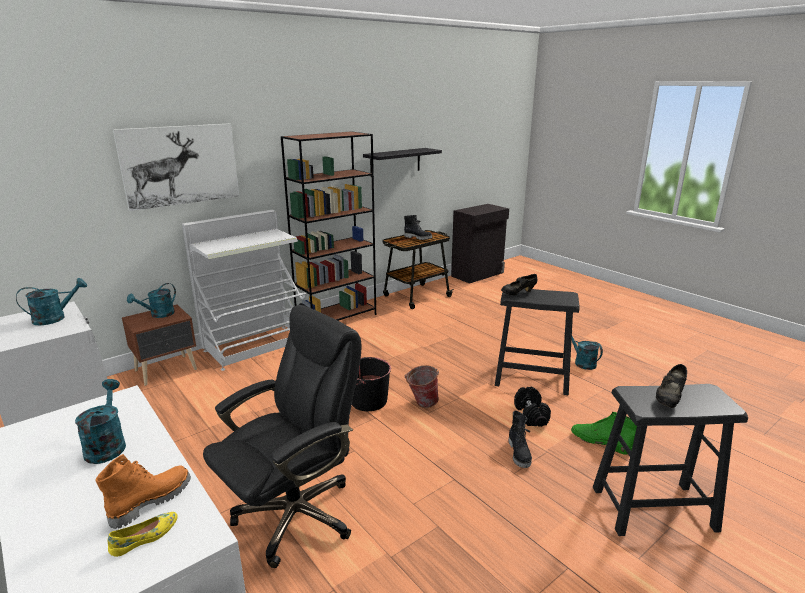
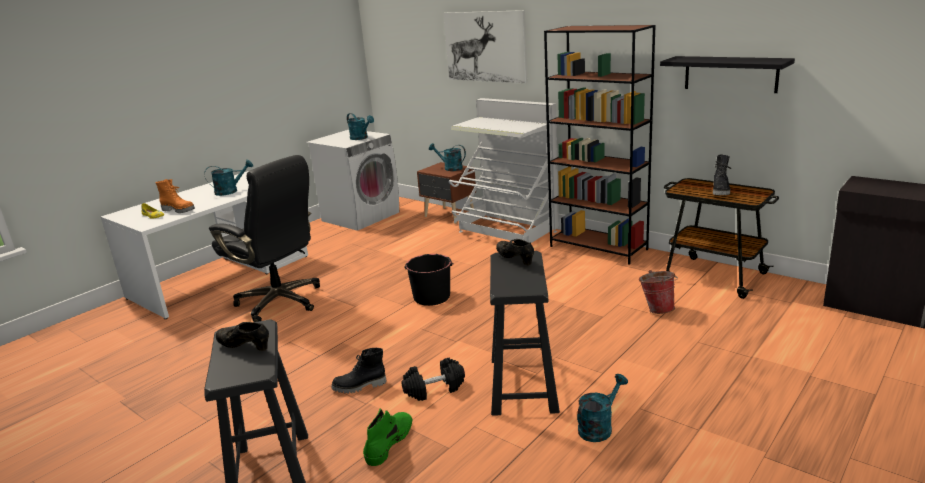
camera: 80 degrees right, 0 degrees up
(421, 403) = (437, 322): bucket -> bucket (657, 309)

